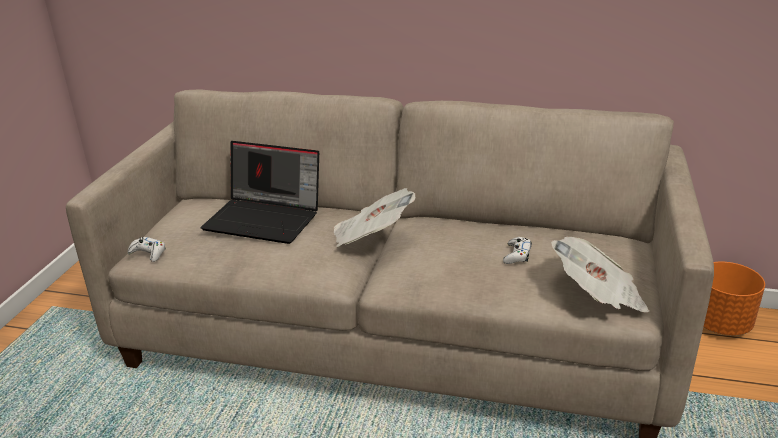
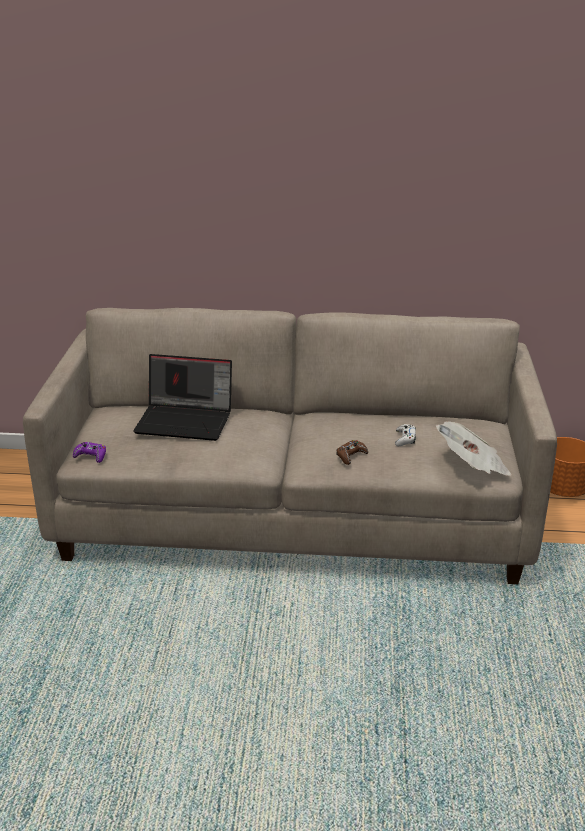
camera: 10 degrees left, 0 degrees up
(148, 253) = (91, 456): white game controller -> purple game controller
(371, 237) = (283, 431): newspaper -> none
(445, 272) = (351, 456): none -> brown game controller

